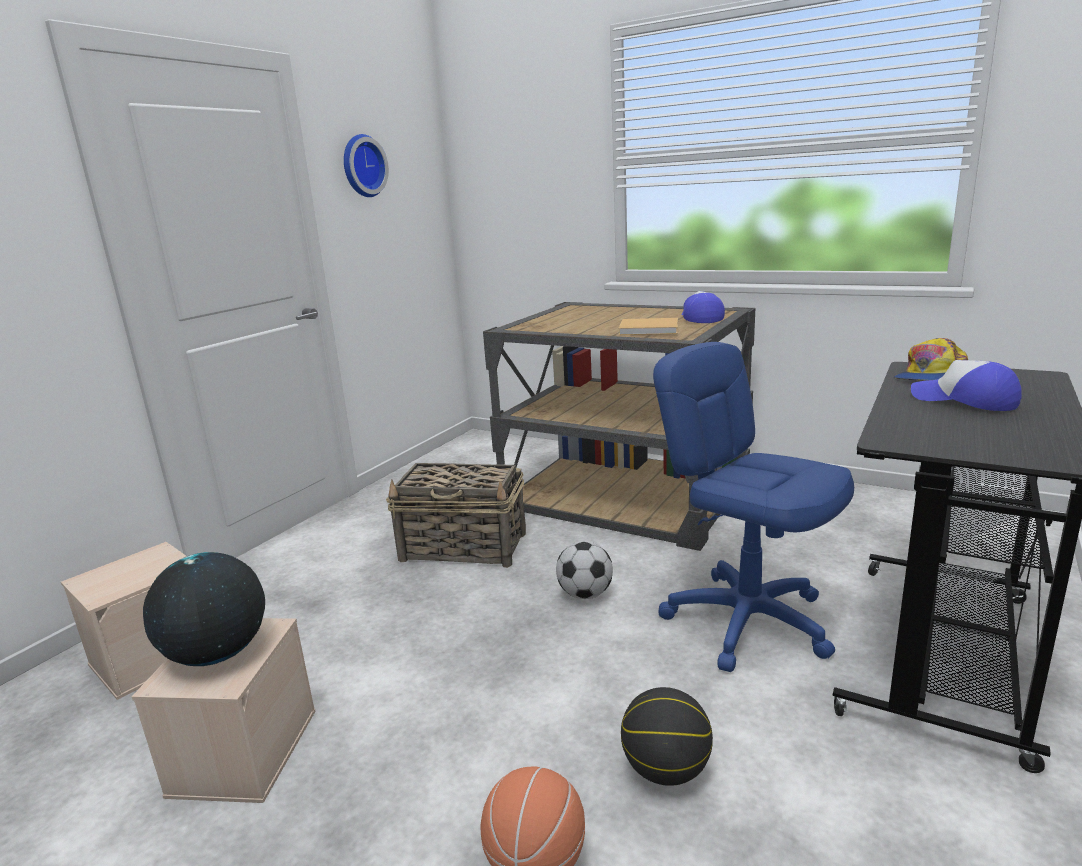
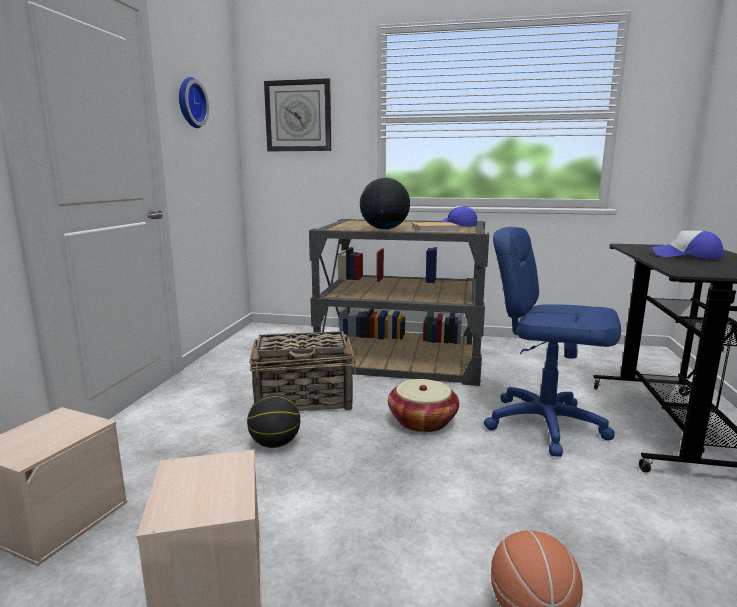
camera: 20 degrees left, 5 degrees down
(217, 654) = (201, 487): globe -> globe (384, 229)
(515, 161) = (298, 116): none -> wall clock
(585, 594) = (422, 421): football -> basket
(666, 770) = (570, 527): basketball -> basketball (275, 444)
(930, 375) = (645, 248): cap -> none

